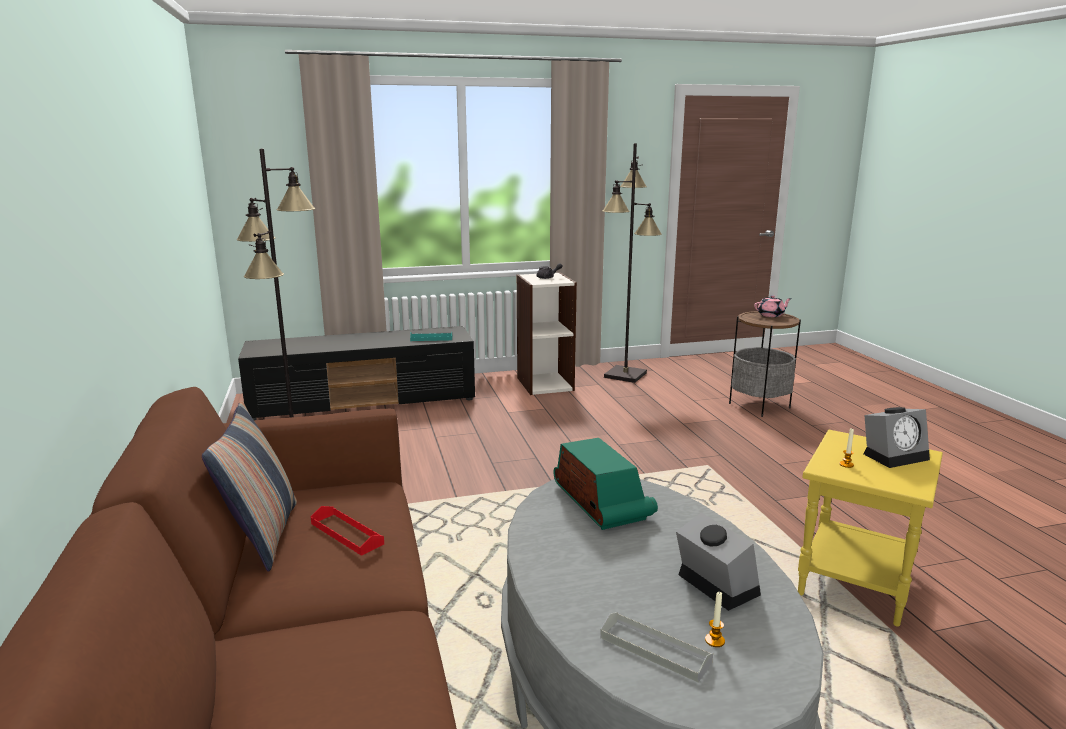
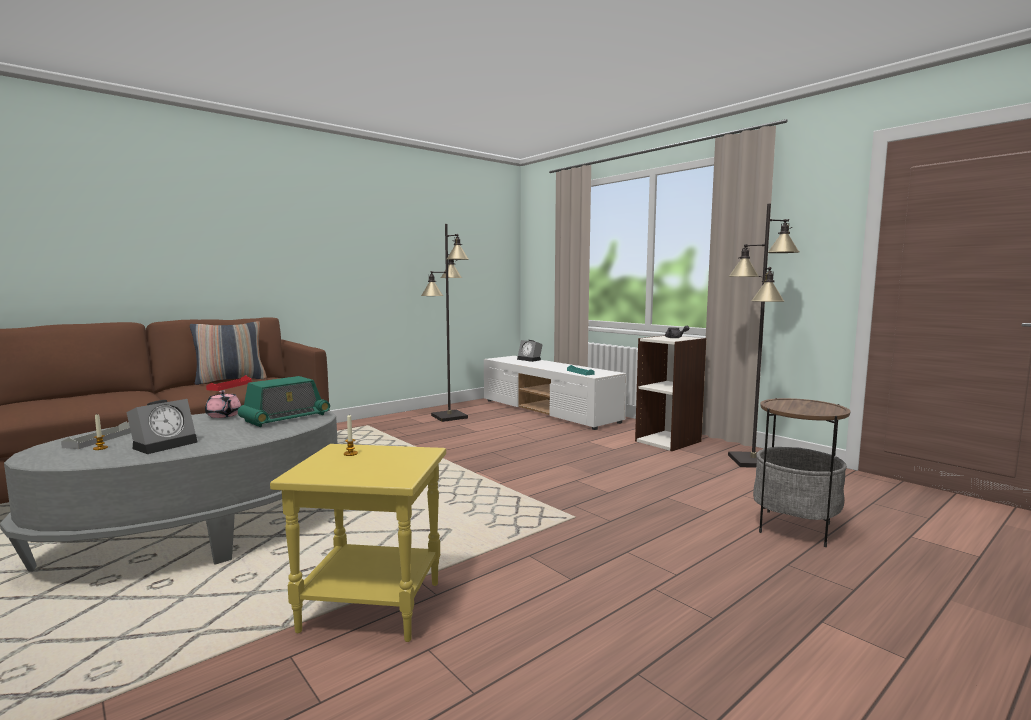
camera: 65 degrees right, 10 degrees down
(365, 401) = (549, 411): black tv stand -> white tv stand
(771, 315) = (819, 406): pink teapot -> pink teapot (224, 416)
(895, 455) = (385, 469): alarm clock -> alarm clock (530, 359)

